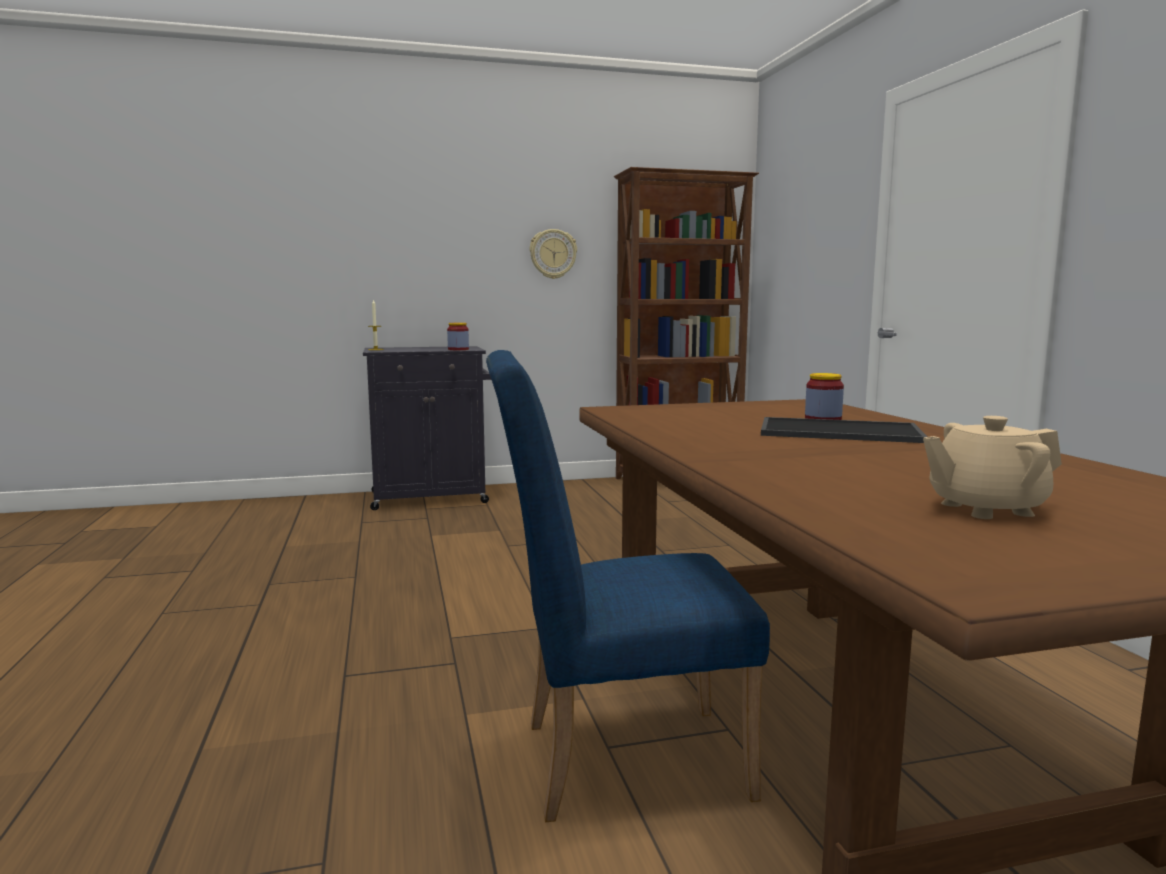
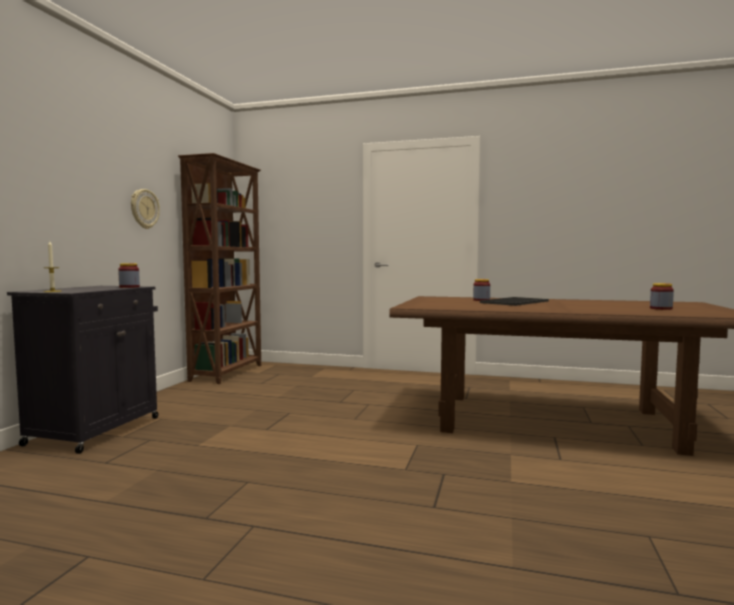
camera: 60 degrees left, 5 degrees down
(614, 759) = (572, 460): blue chair -> none
(985, 509) = (661, 308): beige teapot -> jar

